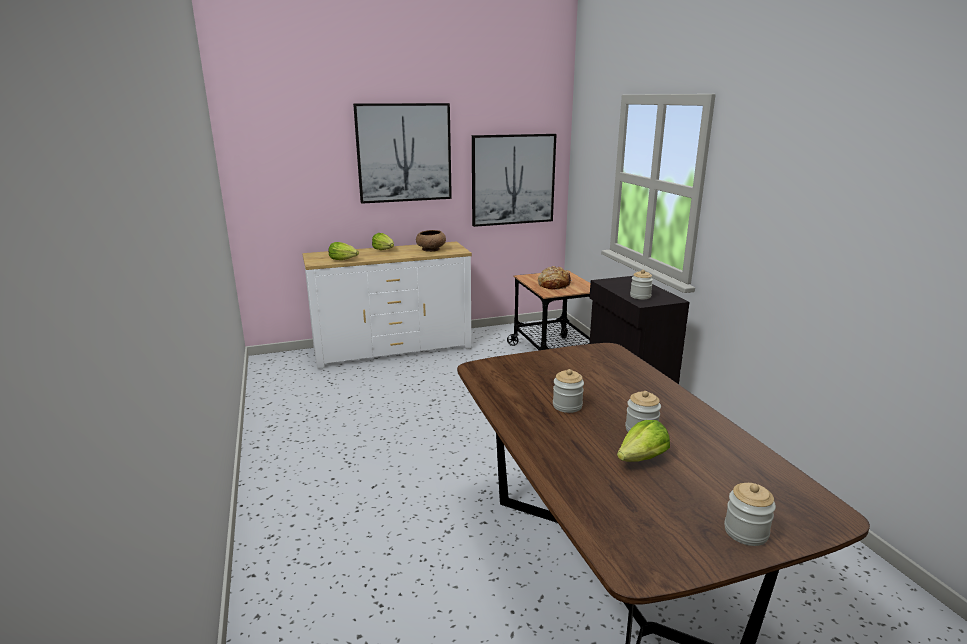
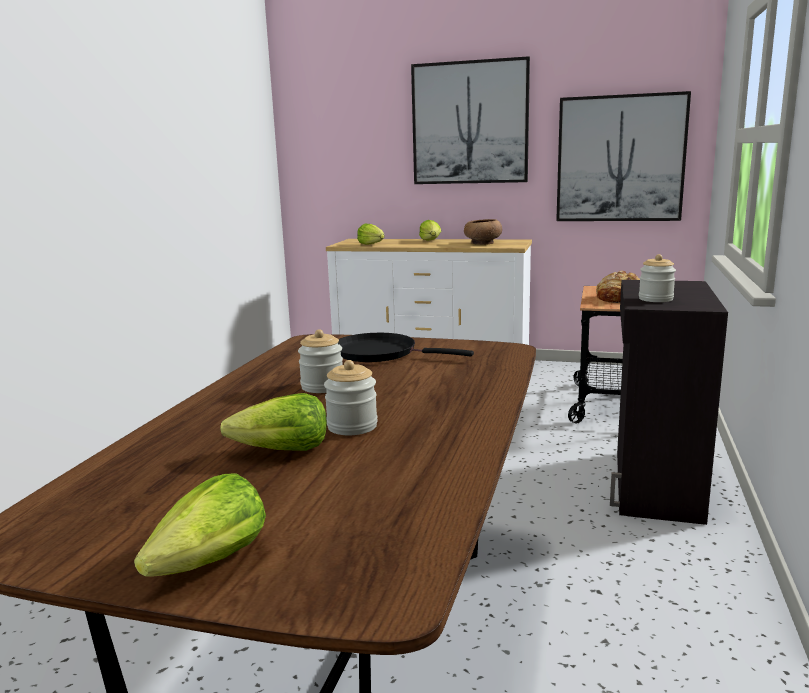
camera: 35 degrees right, 5 degrees down
(545, 369) = (380, 353): none -> black frying pan
(746, 532) = (212, 562): jar -> lettuce

